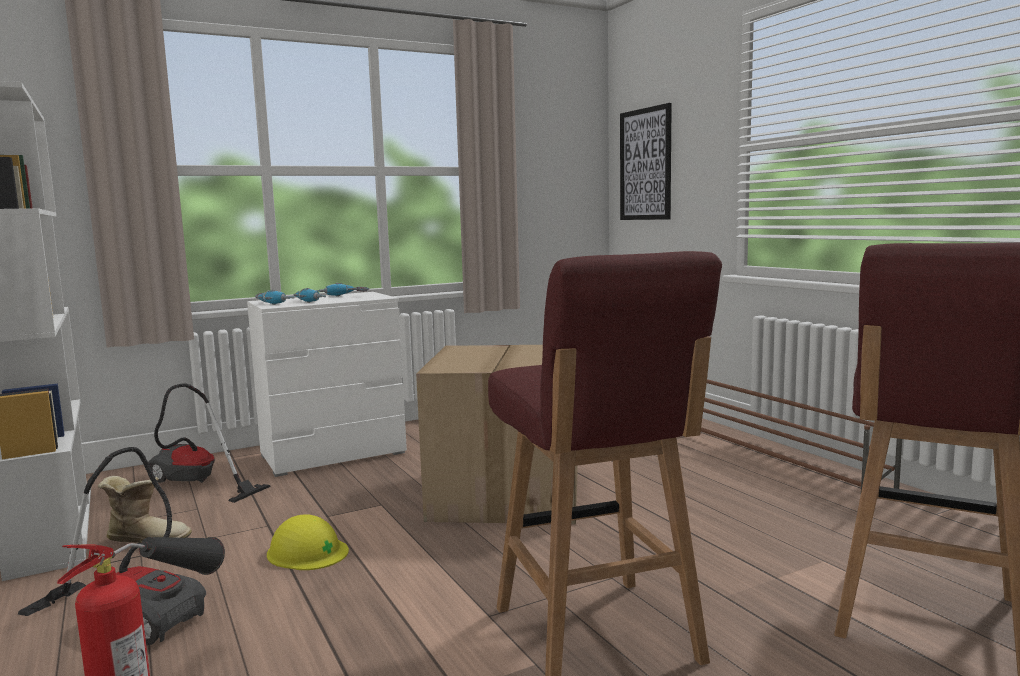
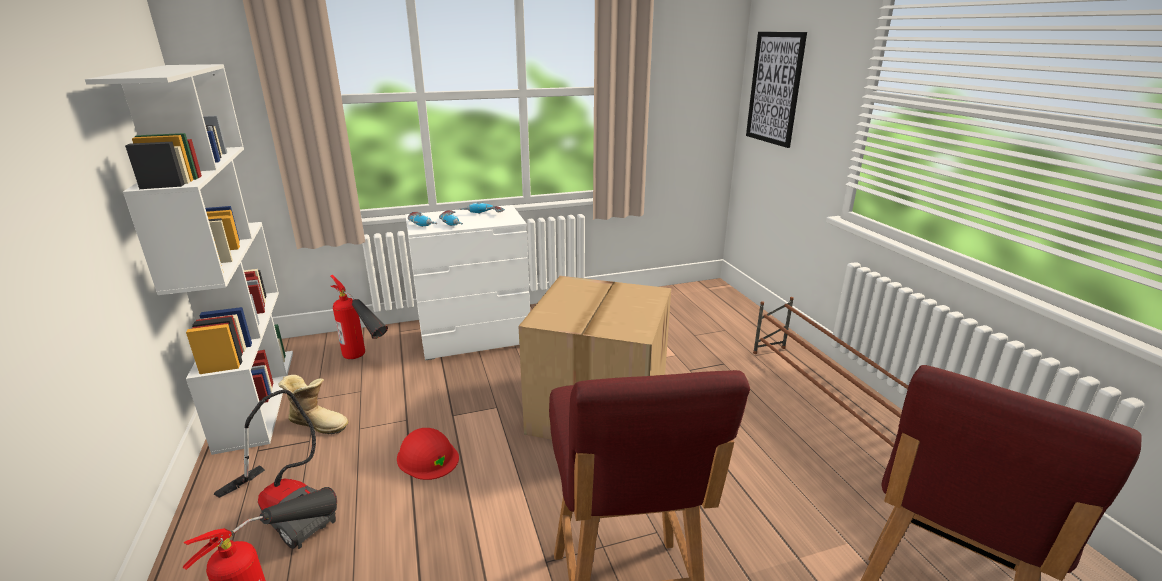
camera: 10 degrees right, 15 degrees up
(195, 484) = (365, 360): vacuum cleaner -> fire extinguisher
(307, 552) = (427, 457): yellow hard hat -> red hard hat

